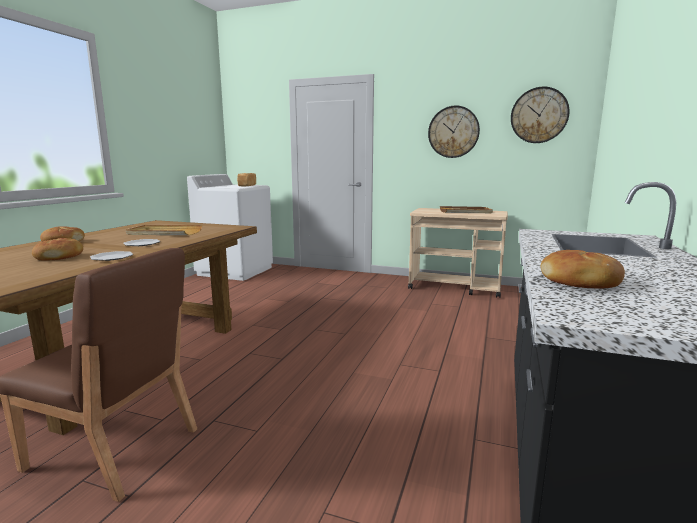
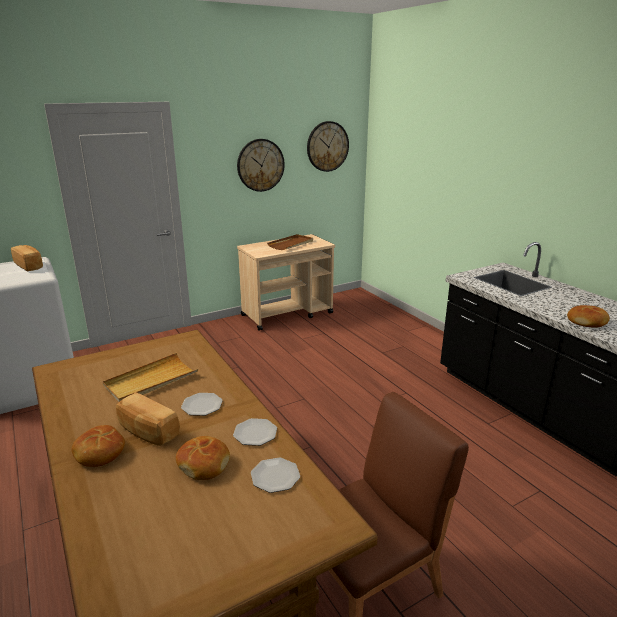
camera: 50 degrees left, 10 degrees up
(49, 270) = (275, 477): none -> plate
(95, 243) = (148, 431): none -> bread

